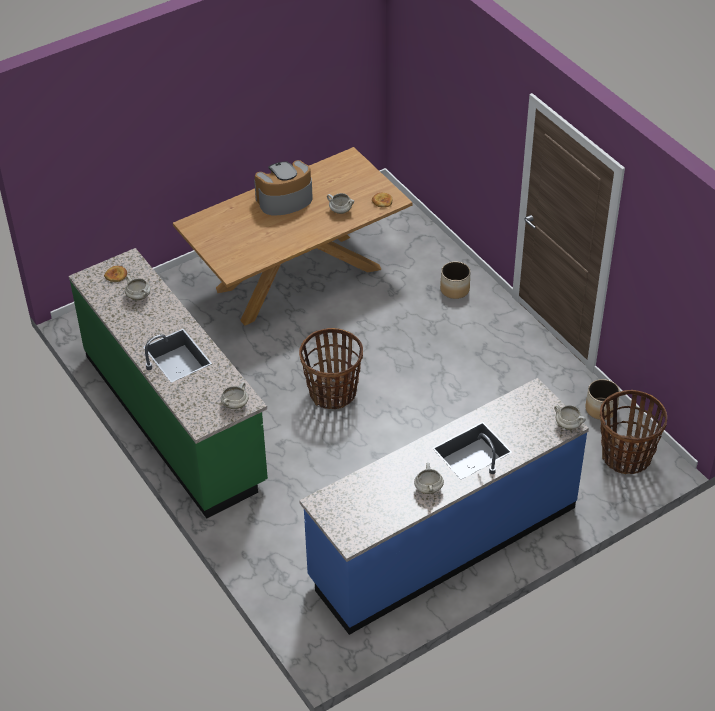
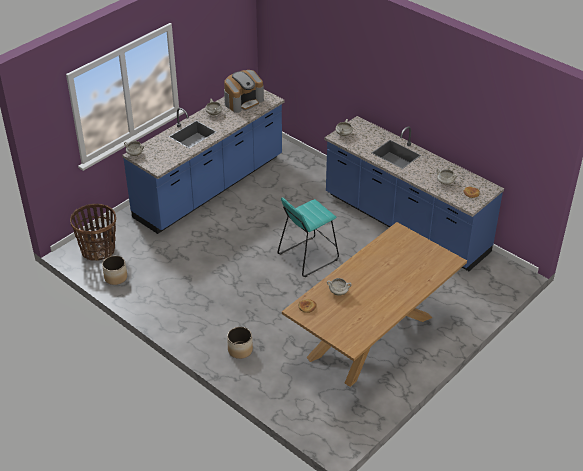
camera: 165 degrees right, 5 degrees down
(175, 418) = (405, 224): green counter -> blue counter
(284, 200) = (389, 294): coffee machine -> coffee machine (243, 101)
(332, 393) = (308, 256): basket -> turquoise stool

